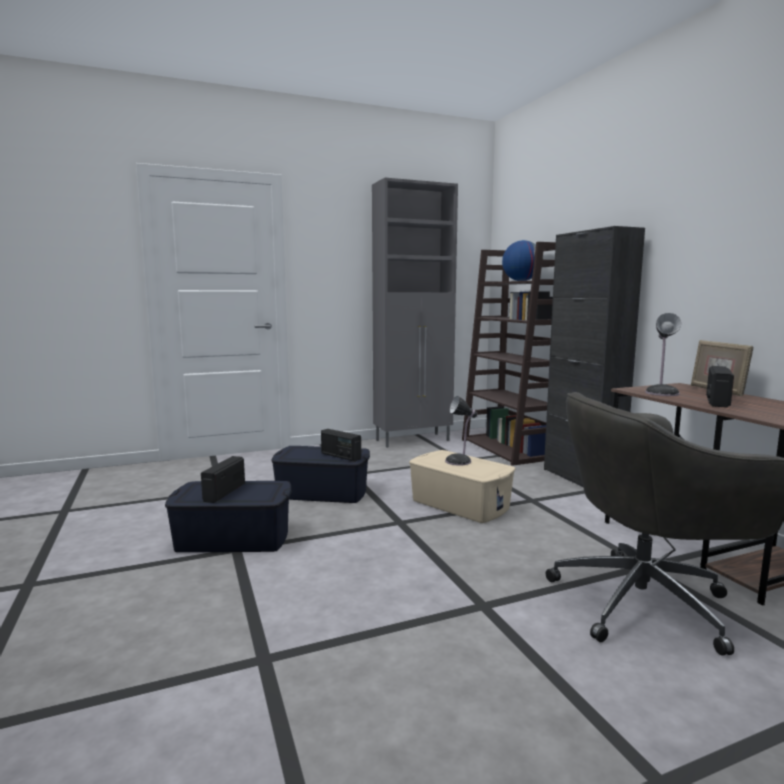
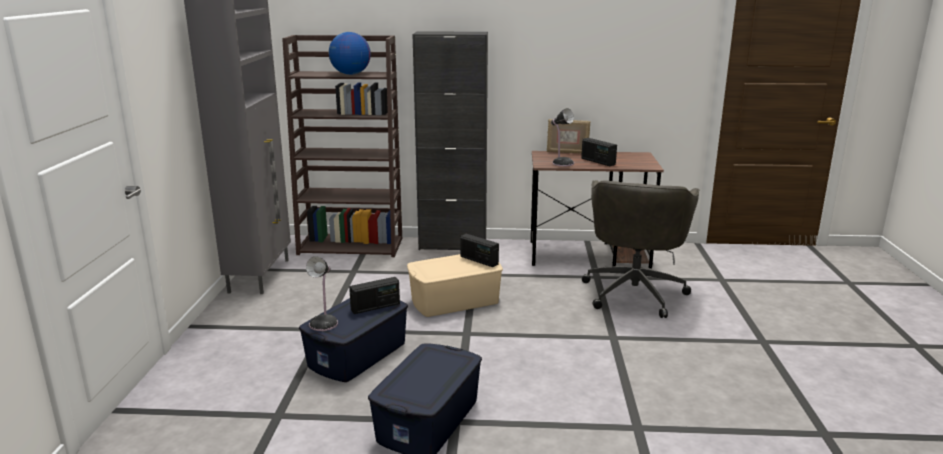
camera: 65 degrees left, 10 degrees up
(224, 492) = (425, 379): radio -> radio (479, 260)
(460, 461) = (448, 264): table lamp -> table lamp (324, 323)

